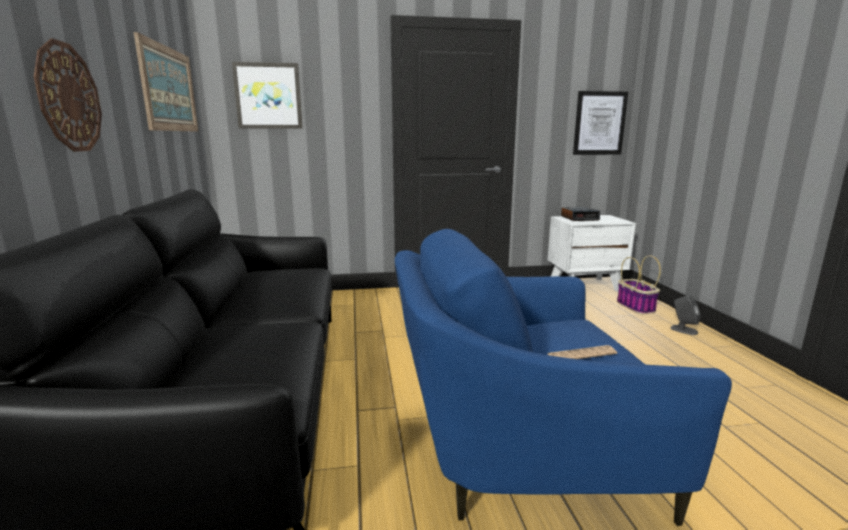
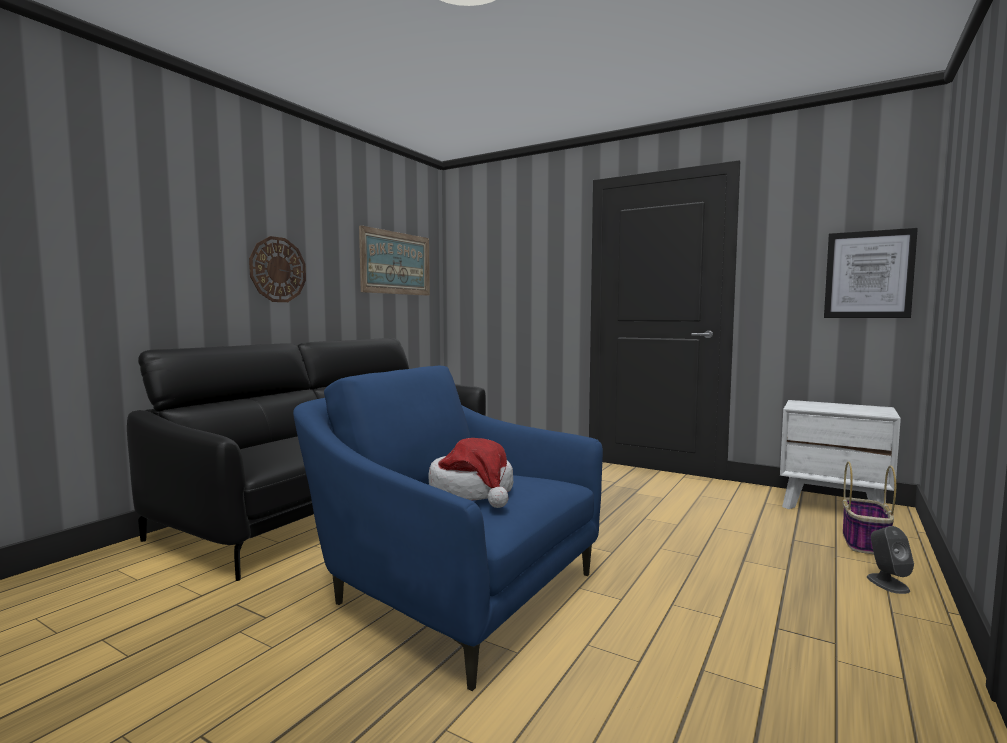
camera: 40 degrees right, 10 degrees down
(268, 96) = (488, 264): picture -> none
(580, 218) = (824, 405): alarm clock -> none
(581, 354) = (473, 492): newspaper -> hat

